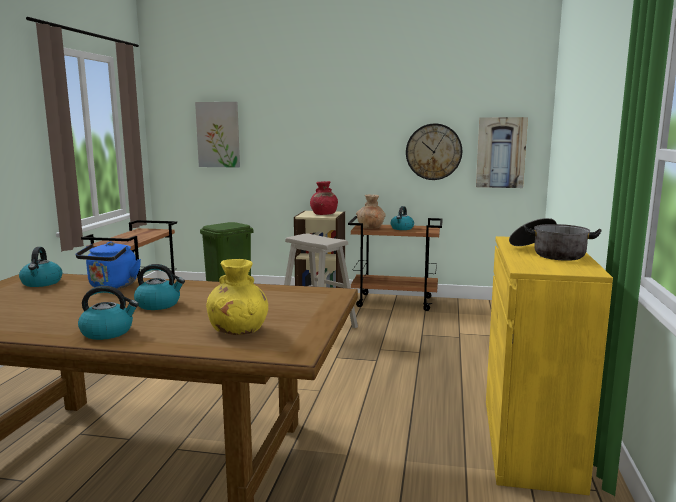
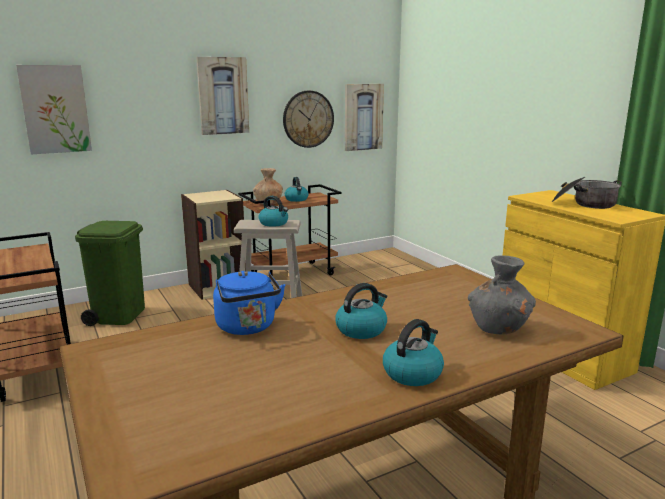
camera: 40 degrees left, 5 degrees up
(42, 283) = (144, 352): kettle -> kettle (274, 223)
(238, 330) = (499, 328): yellow vase -> grey vase
(323, 214) = (216, 195): red vase -> none
(348, 127) = (223, 96): none -> picture

